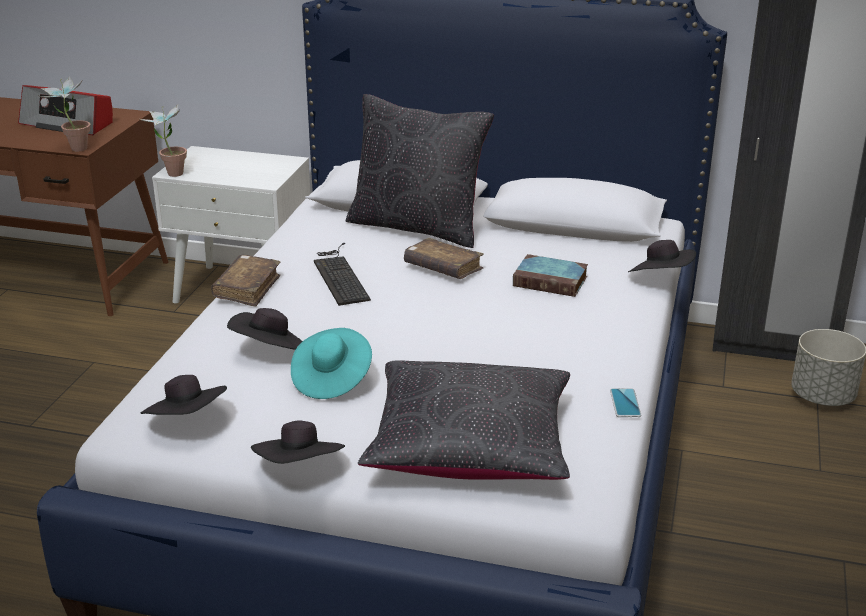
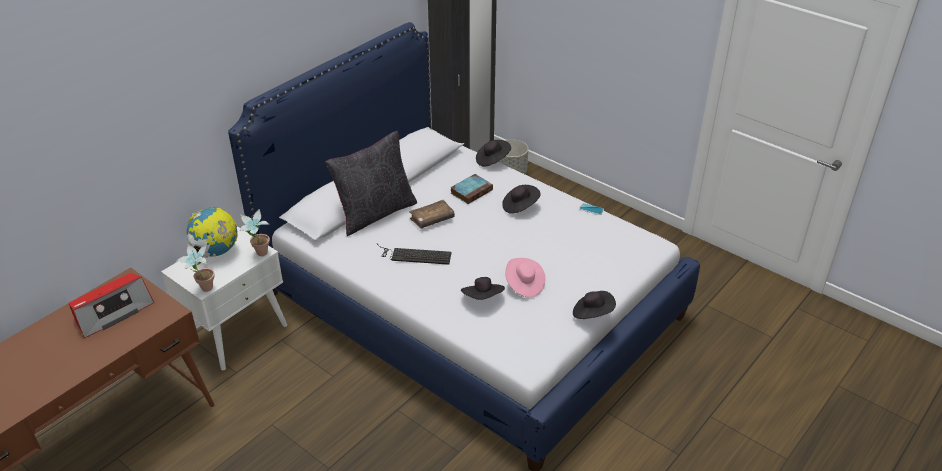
camera: 65 degrees left, 10 degrees up
(73, 148) = (170, 316): potted plant -> potted plant (259, 255)
(188, 420) = (534, 340): black hat -> black hat (520, 206)
(247, 160) = (216, 252): none -> globe
(247, 288) = (403, 292): brown book -> none
(331, 379) = (524, 285): turquoise hat -> pink hat
(469, 445) = (599, 260): black pillow -> none

